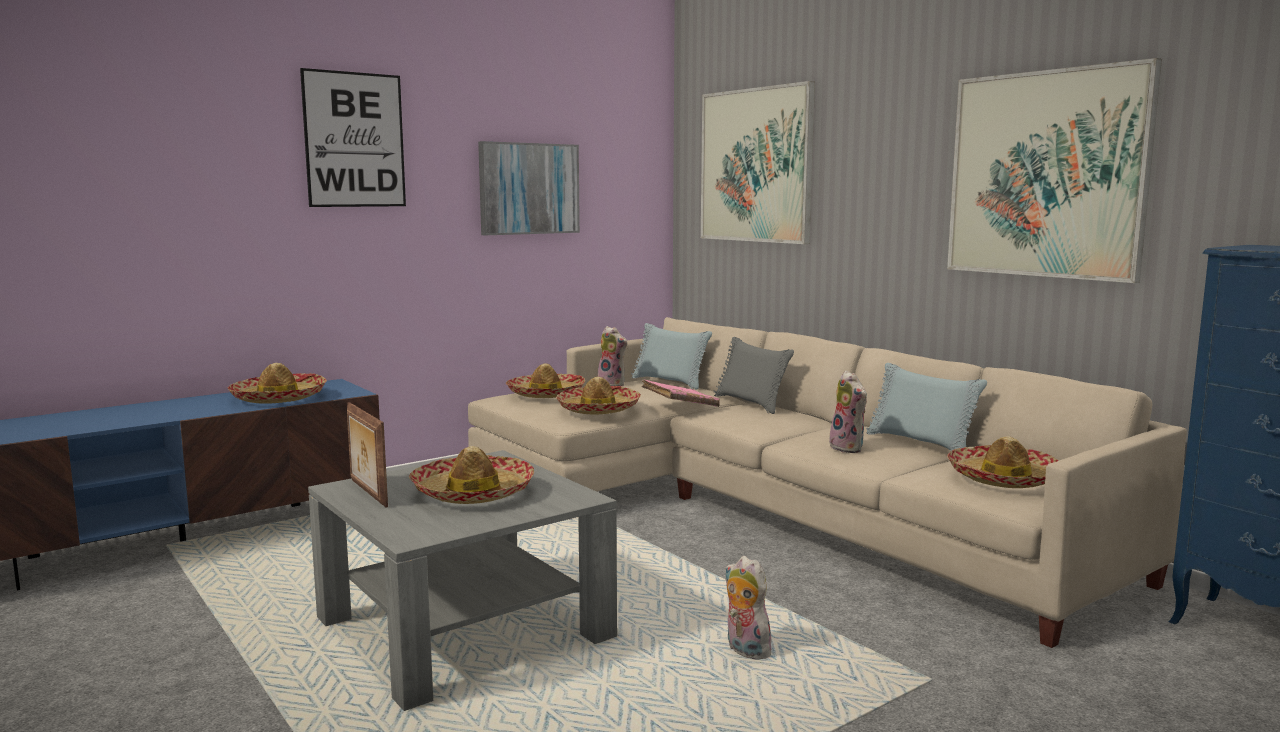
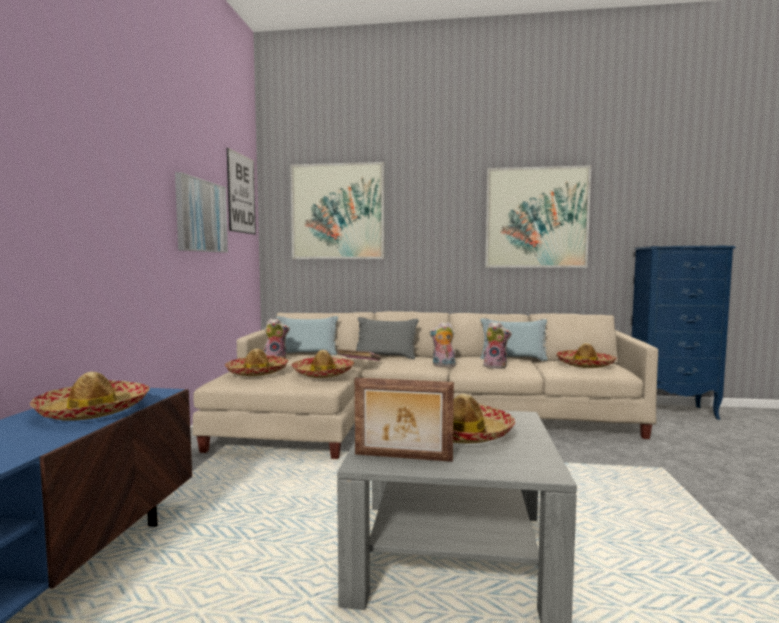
camera: 45 degrees left, 5 degrees down
(354, 140) = (98, 150): picture -> picture (241, 194)
(744, 650) = (588, 489): plush toy -> plush toy (443, 366)

